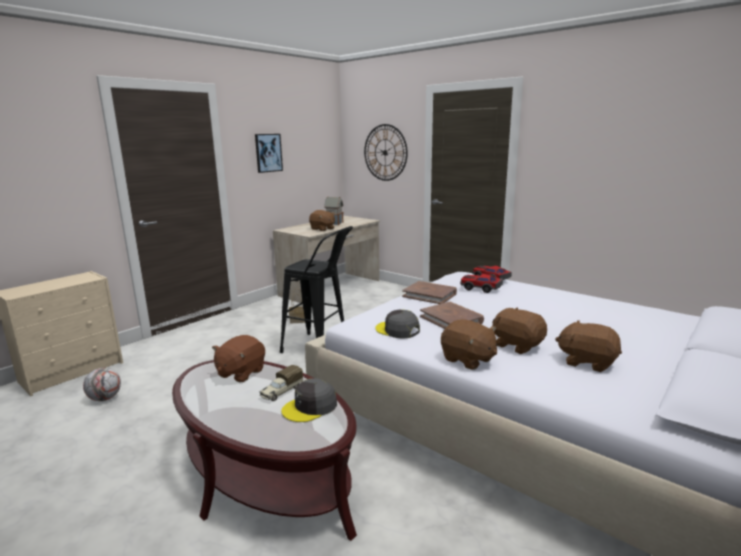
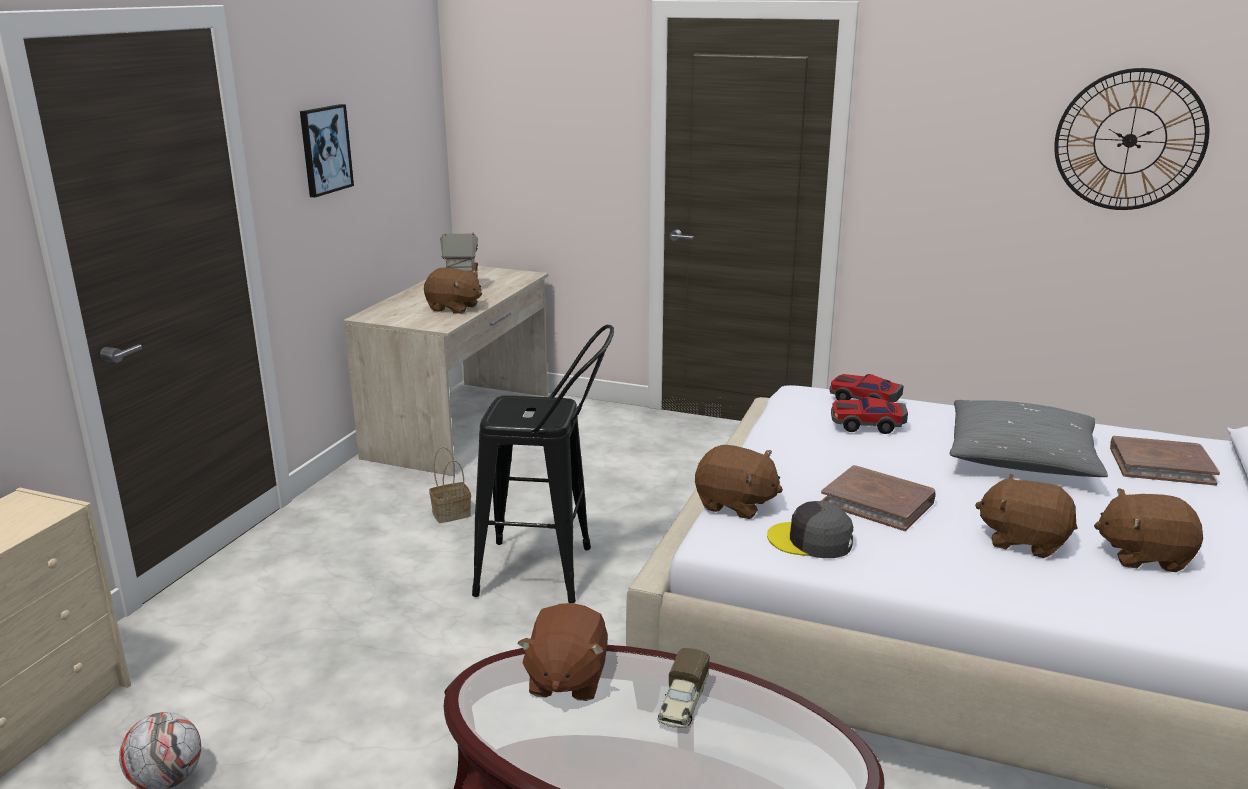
camera: 20 degrees left, 5 degrees up
(310, 407) = (764, 725): grey cap -> none
(385, 152) = (556, 133): wall clock -> wall clock (1129, 140)
(429, 295) = (793, 451): brown book -> brown book (1160, 465)
(468, 360) = (977, 584): brown plush toy -> brown plush toy (735, 504)
(556, 311) = (1021, 458): none -> grey pillow

